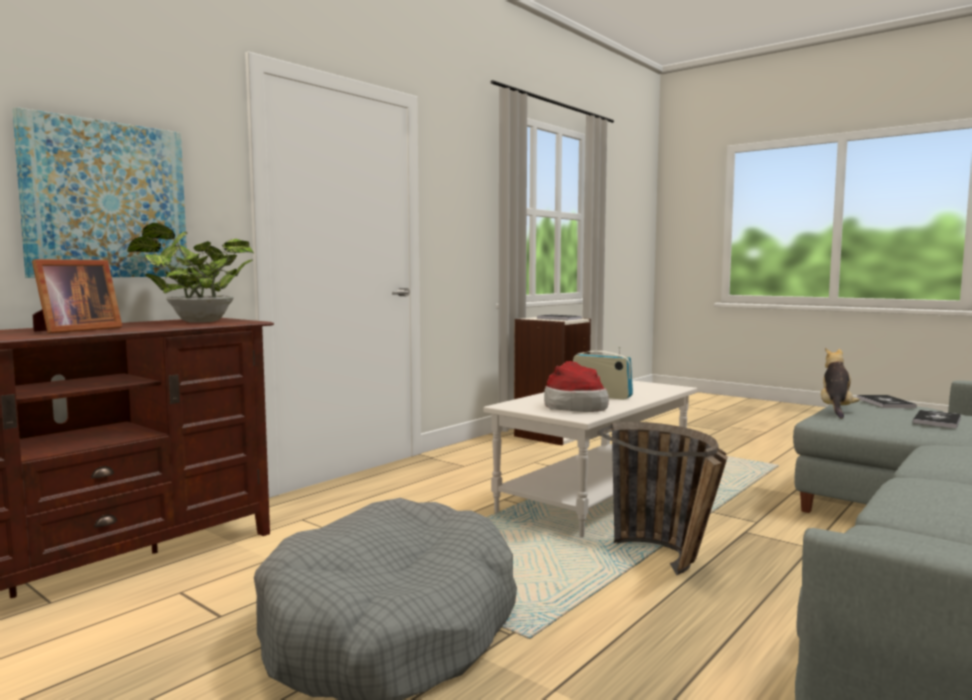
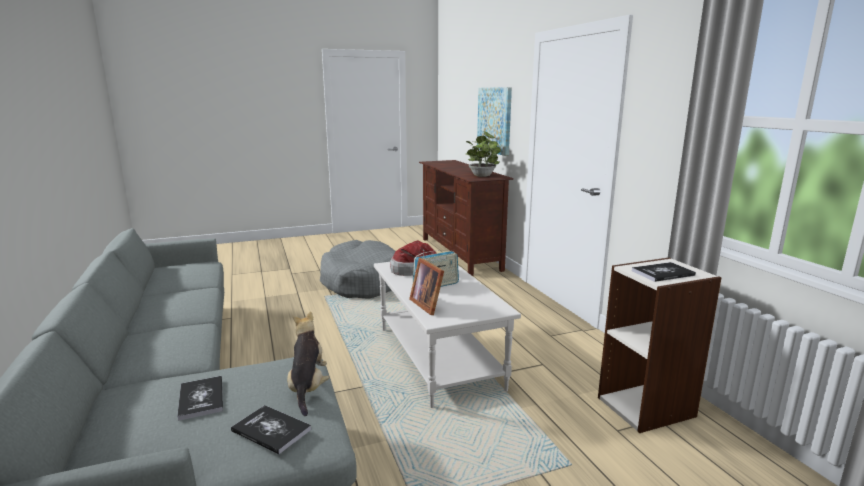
camera: 120 degrees right, 10 degrees up
(74, 330) = (457, 168): picture frame -> picture frame (428, 304)
(669, 563) = (329, 339): basket -> none
(835, 410) = (308, 387): plush toy -> plush toy turned 150 degrees counterclockwise

